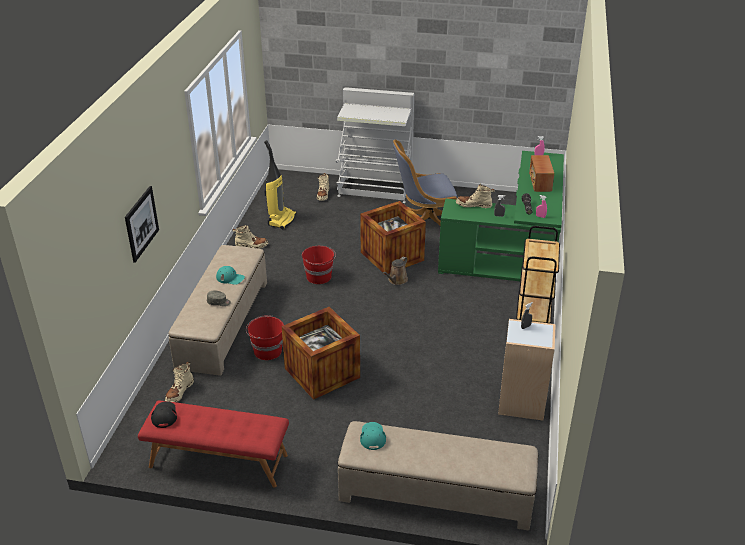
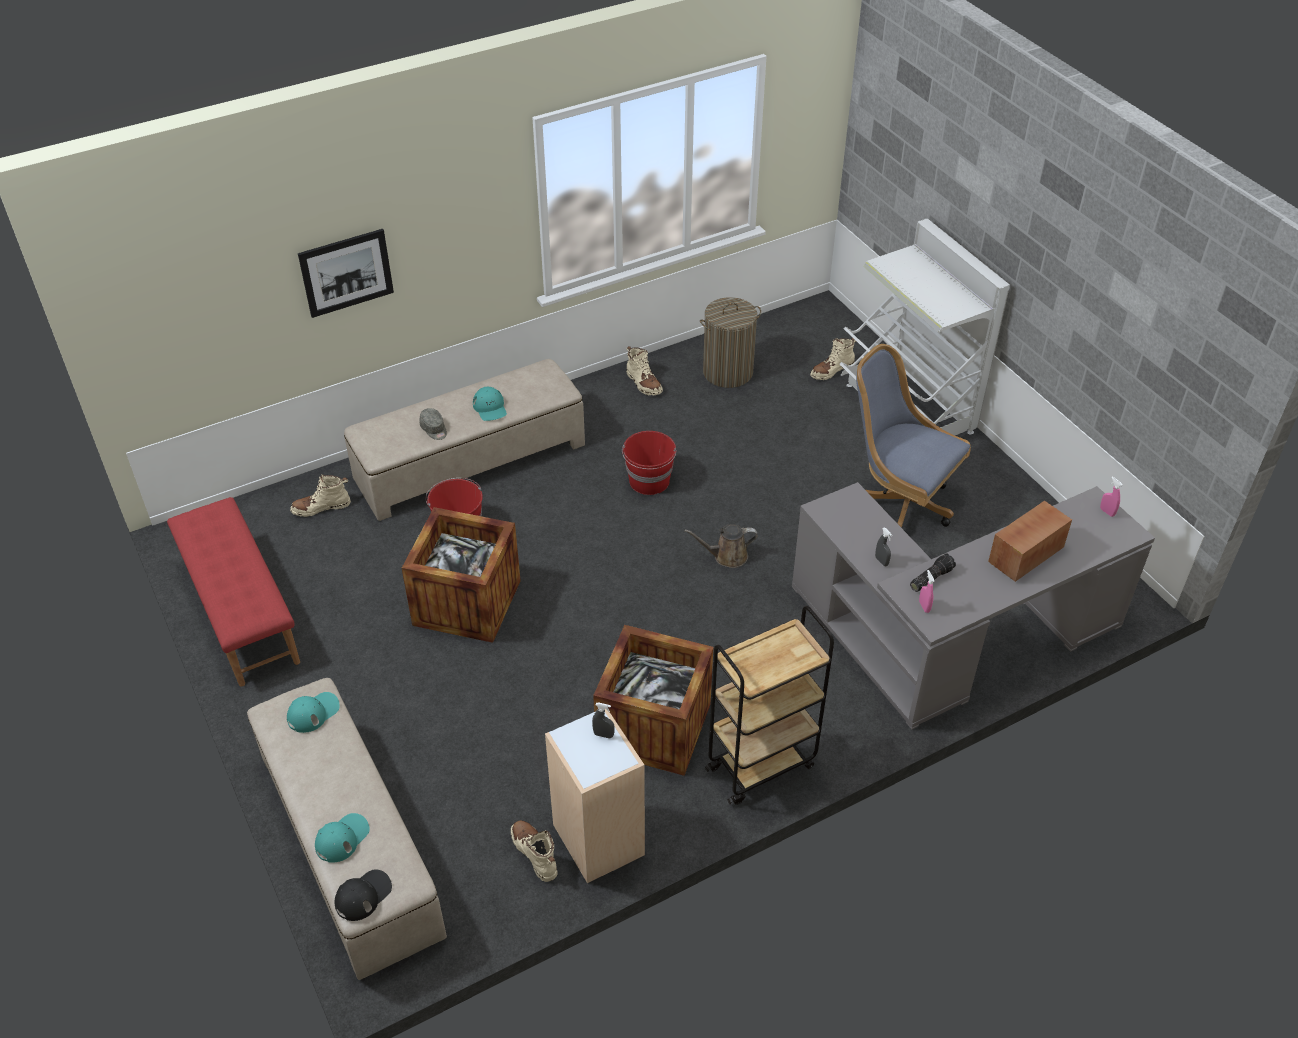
camera: 50 degrees right, 10 degrees up
(164, 415) = (206, 518): black cap -> black cap (363, 895)
(281, 220) = (728, 372): vacuum cleaner -> laundry basket
(392, 256) = (775, 519): crate -> crate (654, 727)
(471, 463) = (342, 838): none -> turquoise cap
(474, 205) = (876, 520): beige boot -> beige boot (535, 853)
(515, 250) = (950, 638): green desk -> grey desk

